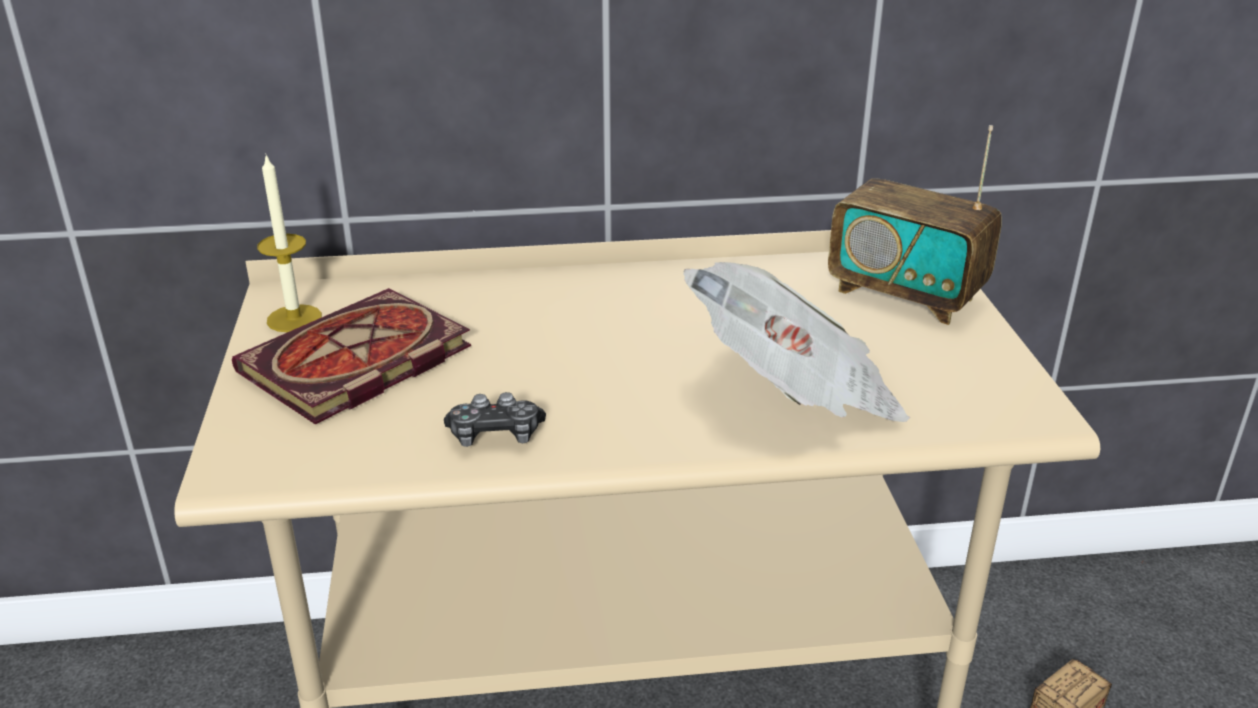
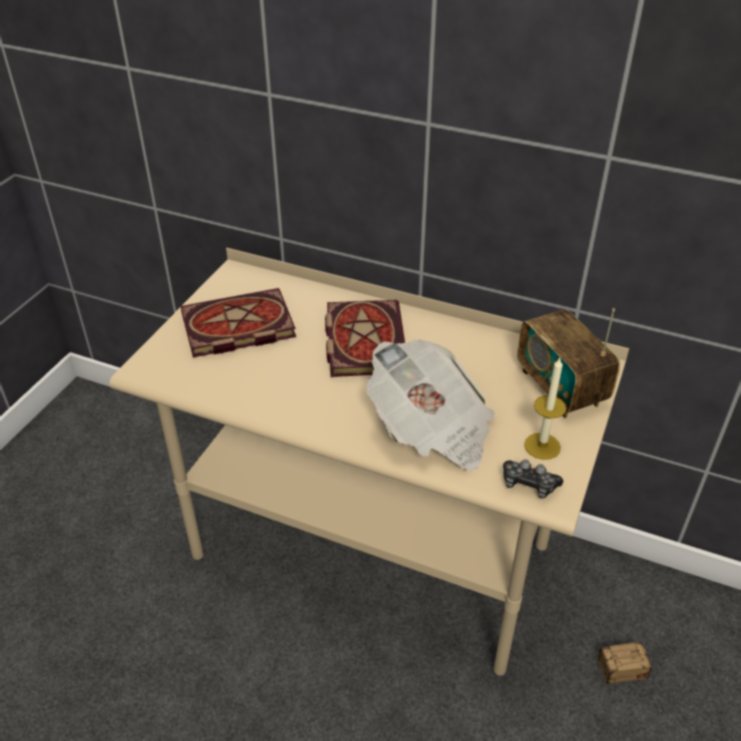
camera: 30 degrees right, 10 degrees up
(294, 318) = (230, 289): candle -> candle (542, 446)
(495, 435) = (265, 395): game controller -> game controller (528, 484)
(579, 320) = (363, 340): none -> book

